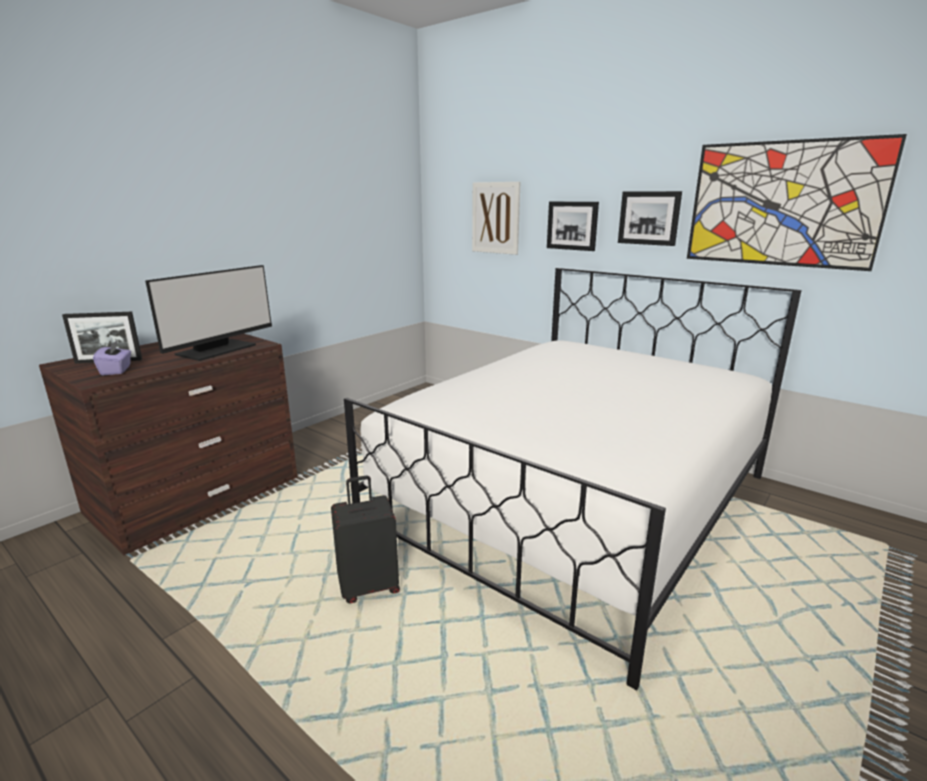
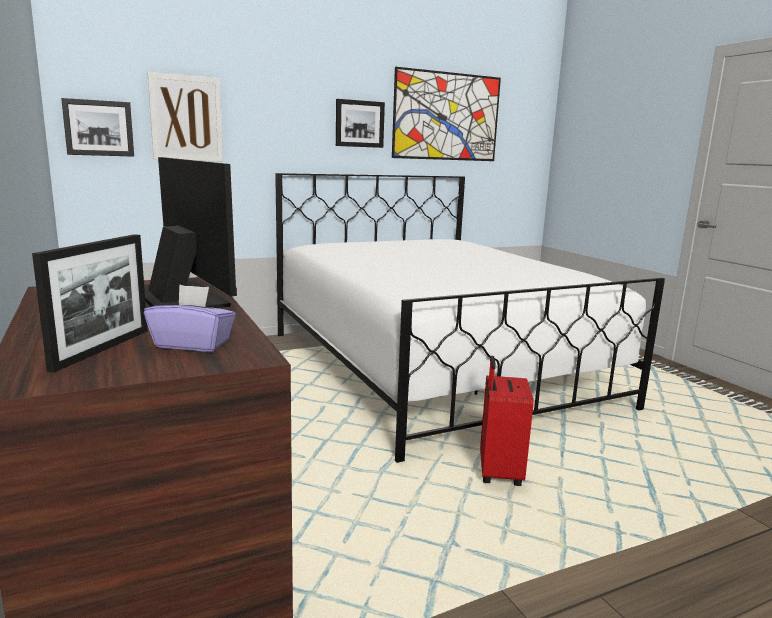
camera: 65 degrees left, 5 degrees down
(369, 586) = (498, 473): black suitcase -> red suitcase
(572, 225) = (287, 129): picture -> picture (99, 128)

